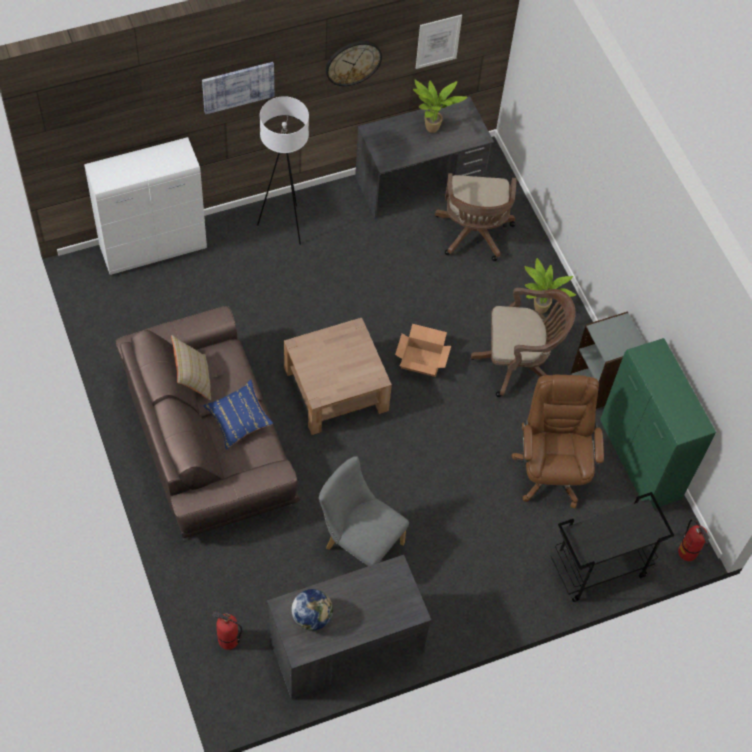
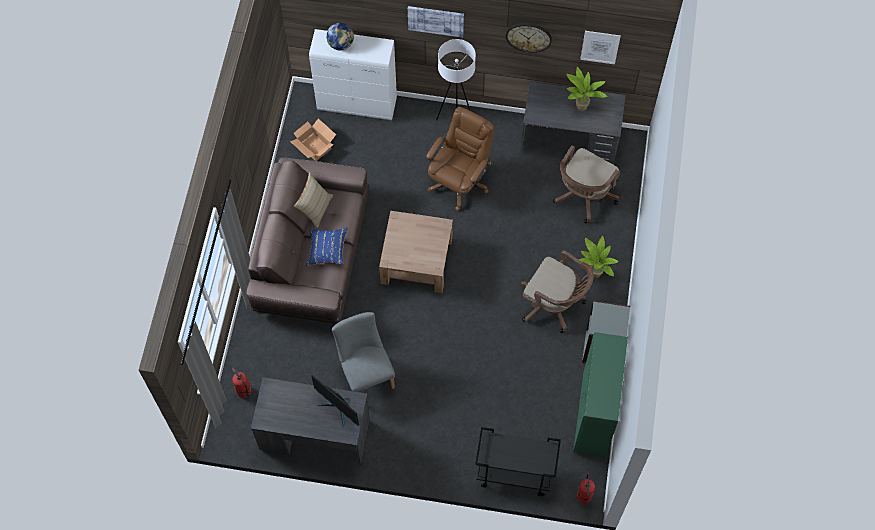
camera: 35 degrees right, 5 degrees up
(312, 617) = (283, 402): globe -> globe (341, 44)
(381, 589) = (338, 408): none -> monitor
(421, 360) = (487, 269): cardboard box -> cardboard box (314, 146)
(551, 471) = (526, 391): brown office chair -> brown office chair (459, 181)

